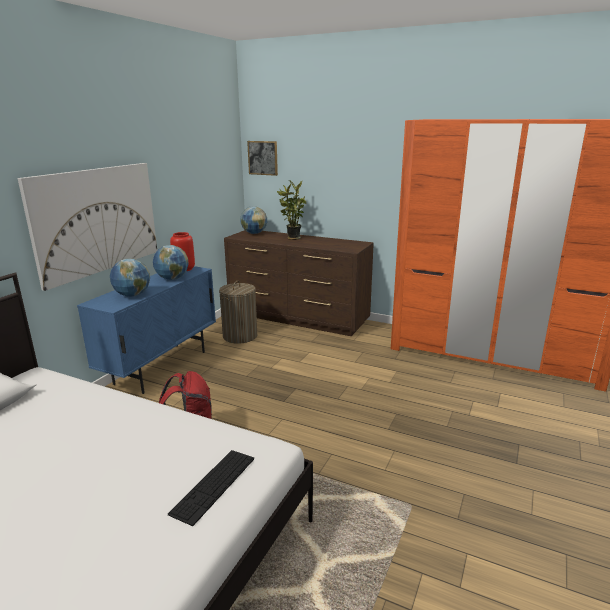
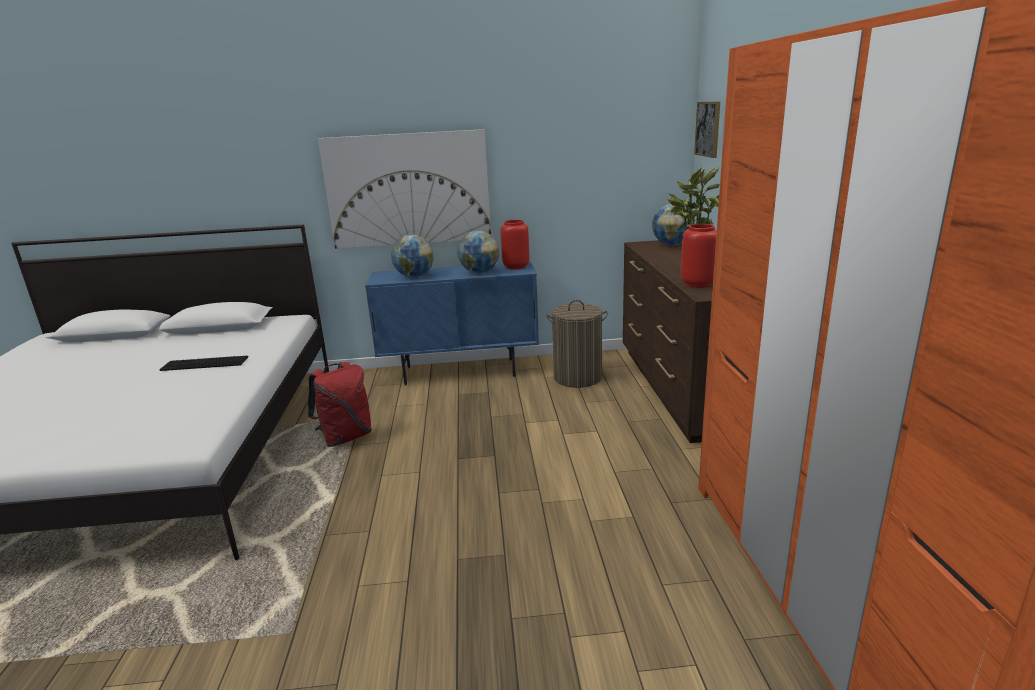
camera: 60 degrees right, 0 degrees up
(214, 485) = (125, 437): keyboard -> keyboard (205, 363)
(332, 247) = (697, 284): none -> red vase

